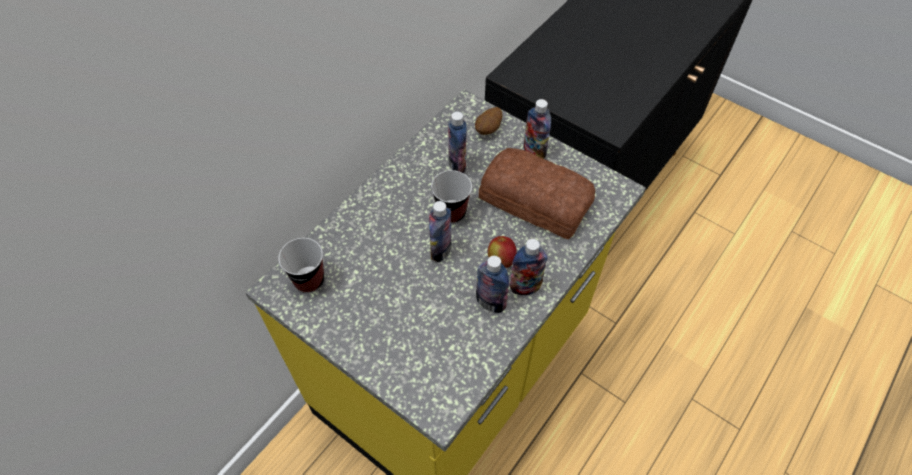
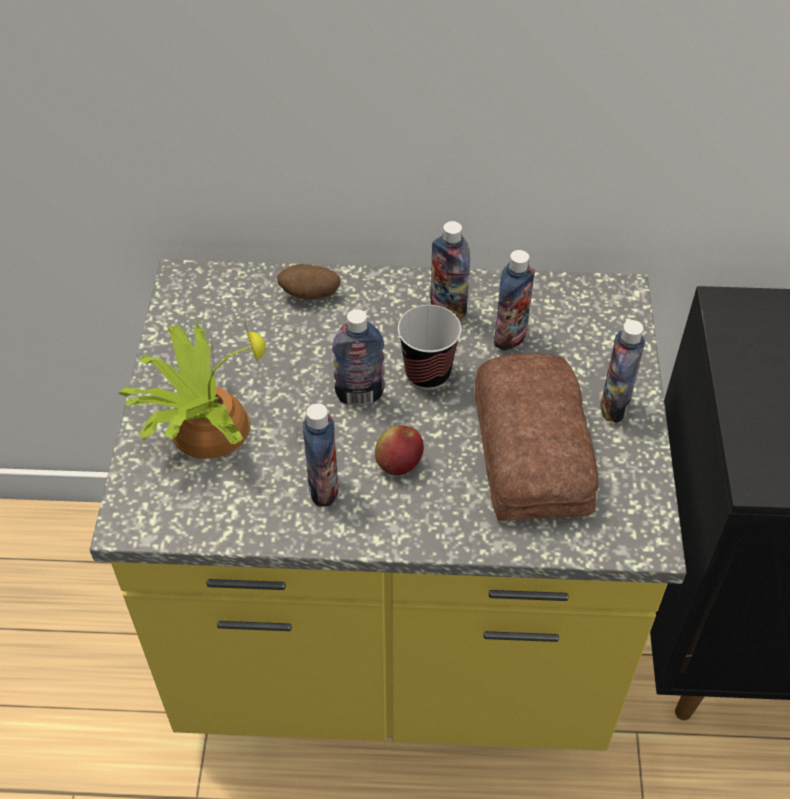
camera: 55 degrees right, 5 degrees down
(309, 280) = (217, 300): cup -> none
(401, 337) = (205, 426): none -> potted plant
(488, 129) = (603, 336): potato -> potato (309, 295)
(525, 287) = (378, 512): bottle -> bottle (448, 308)

